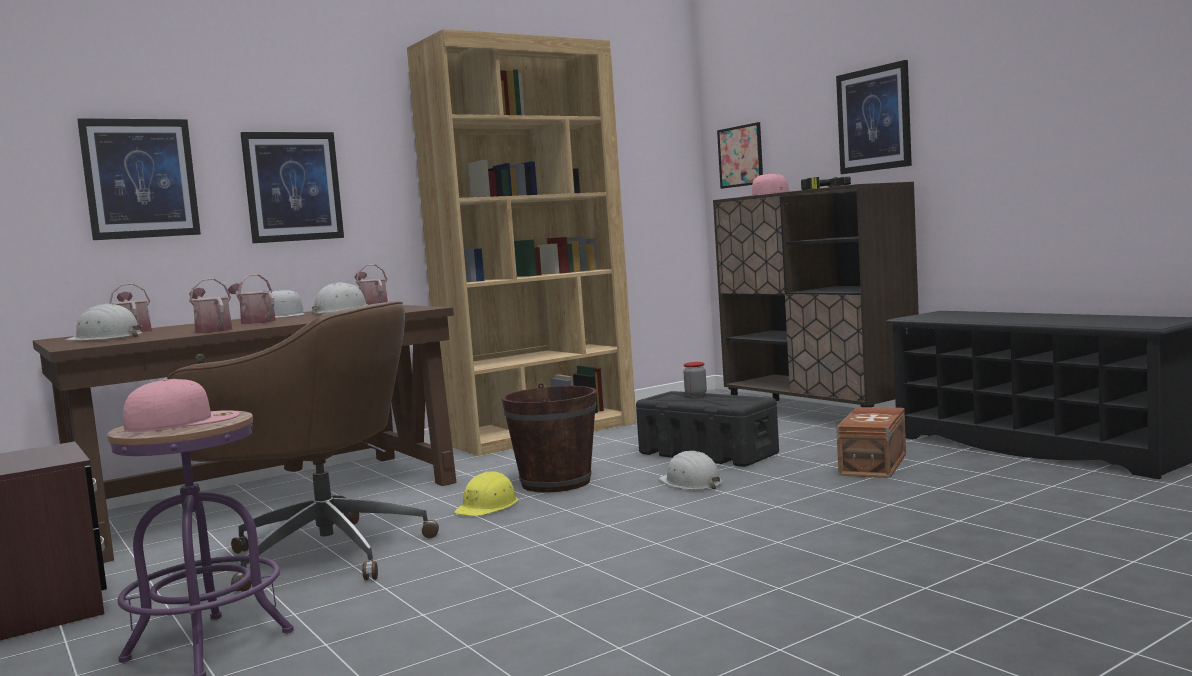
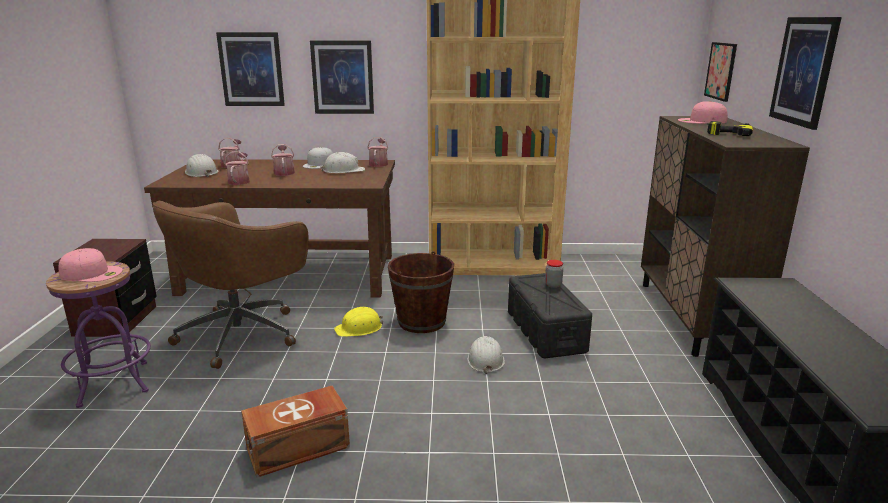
camera: 35 degrees right, 15 degrees up
(321, 554) = (242, 333): brown office chair -> brown office chair turned 75 degrees clockwise
(875, 464) = (629, 399): brown storage box -> brown storage box (300, 448)

